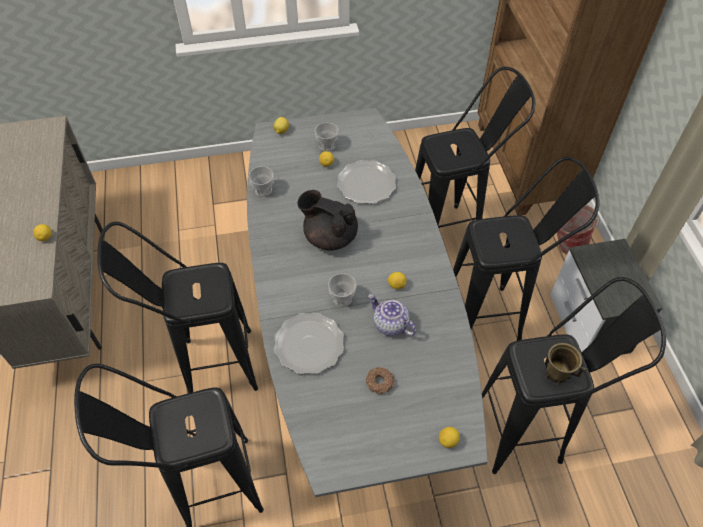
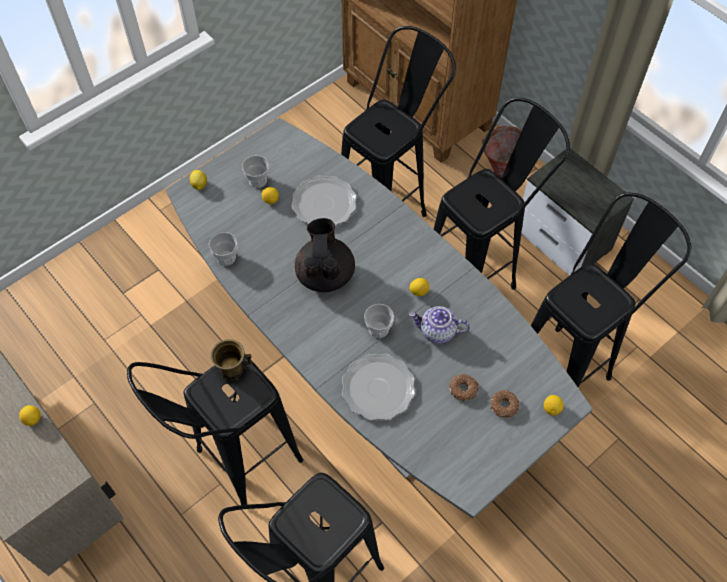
camera: 30 degrees left, 5 degrees up
(329, 236) = (325, 274): black teapot -> black teapot turned 90 degrees clockwise
(406, 416) = (504, 406): none -> donut
(557, 373) = (599, 302): brown mug -> brown mug (232, 369)

